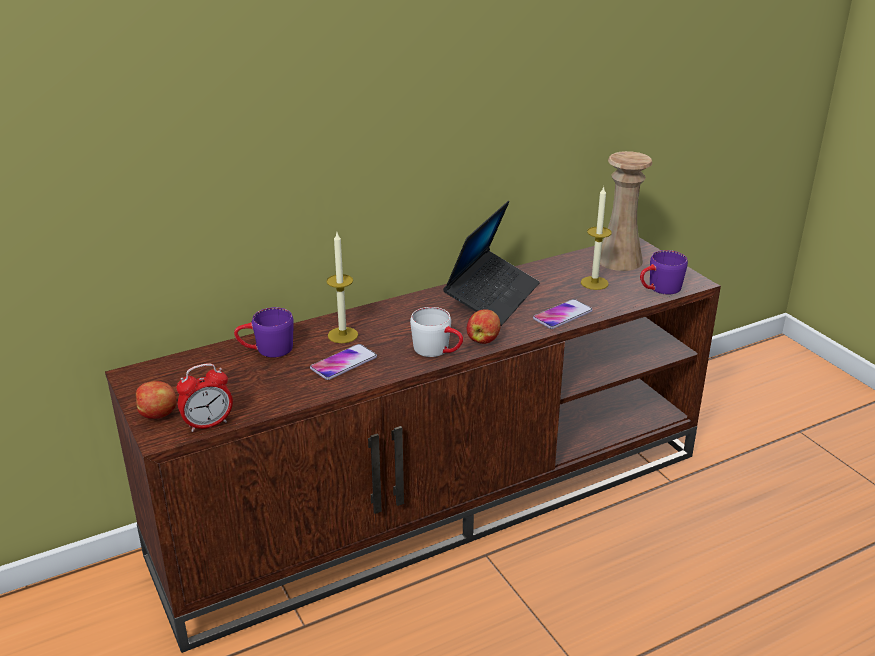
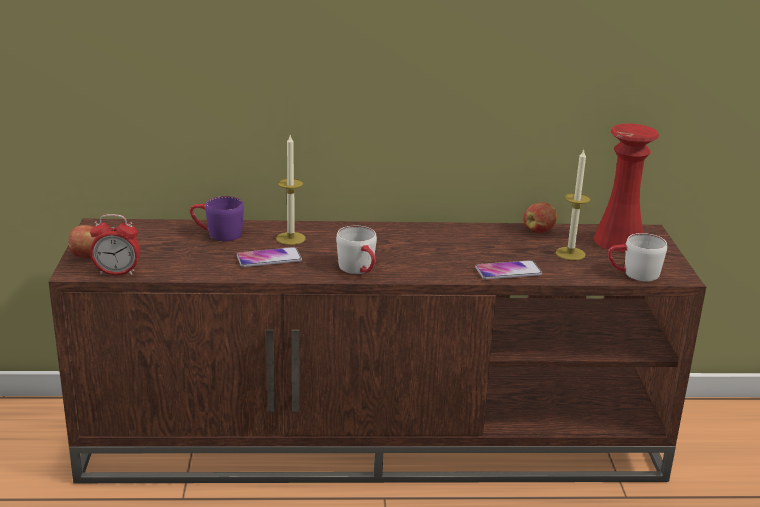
camera: 25 degrees right, 5 degrees down
(483, 340) = (410, 272): apple -> apple (539, 231)
(492, 297) = (456, 241): laptop -> none
(619, 260) = (618, 241): beige vase -> red vase
(659, 289) = (633, 274): purple mug -> white mug

